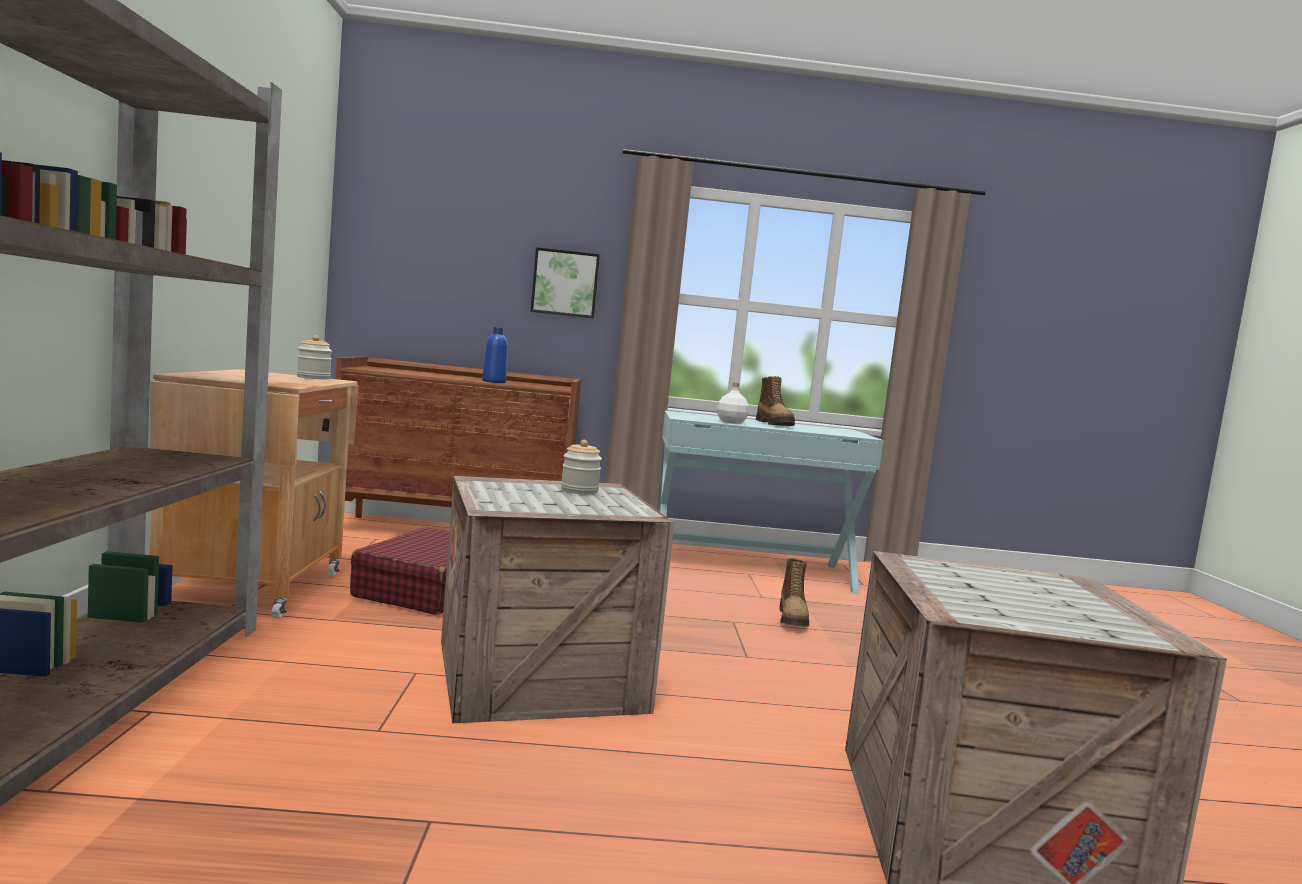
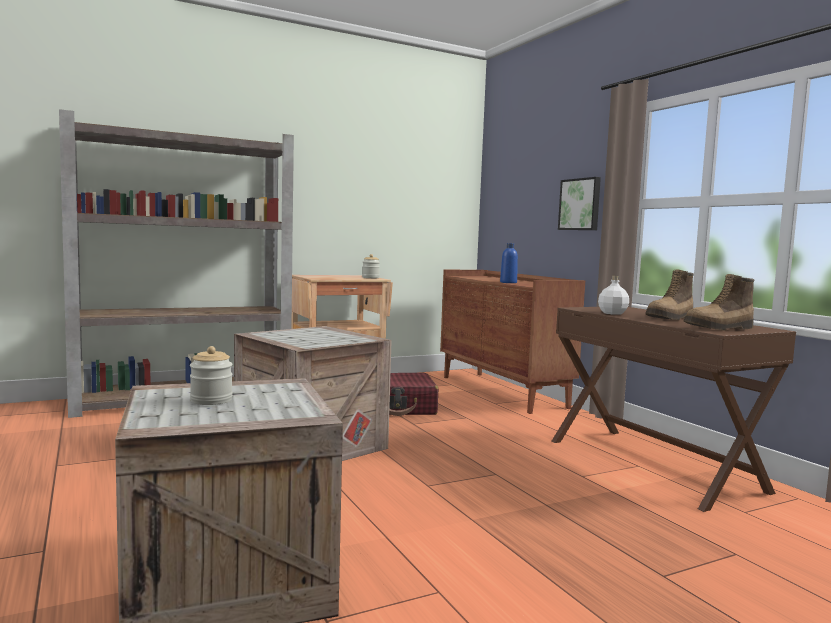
camera: 65 degrees right, 0 degrees up
(579, 491) = (340, 337): jar -> jar (211, 400)
(750, 569) = (652, 465): turquoise desk -> brown desk
(793, 619) = (549, 491): boot -> boot (719, 328)

